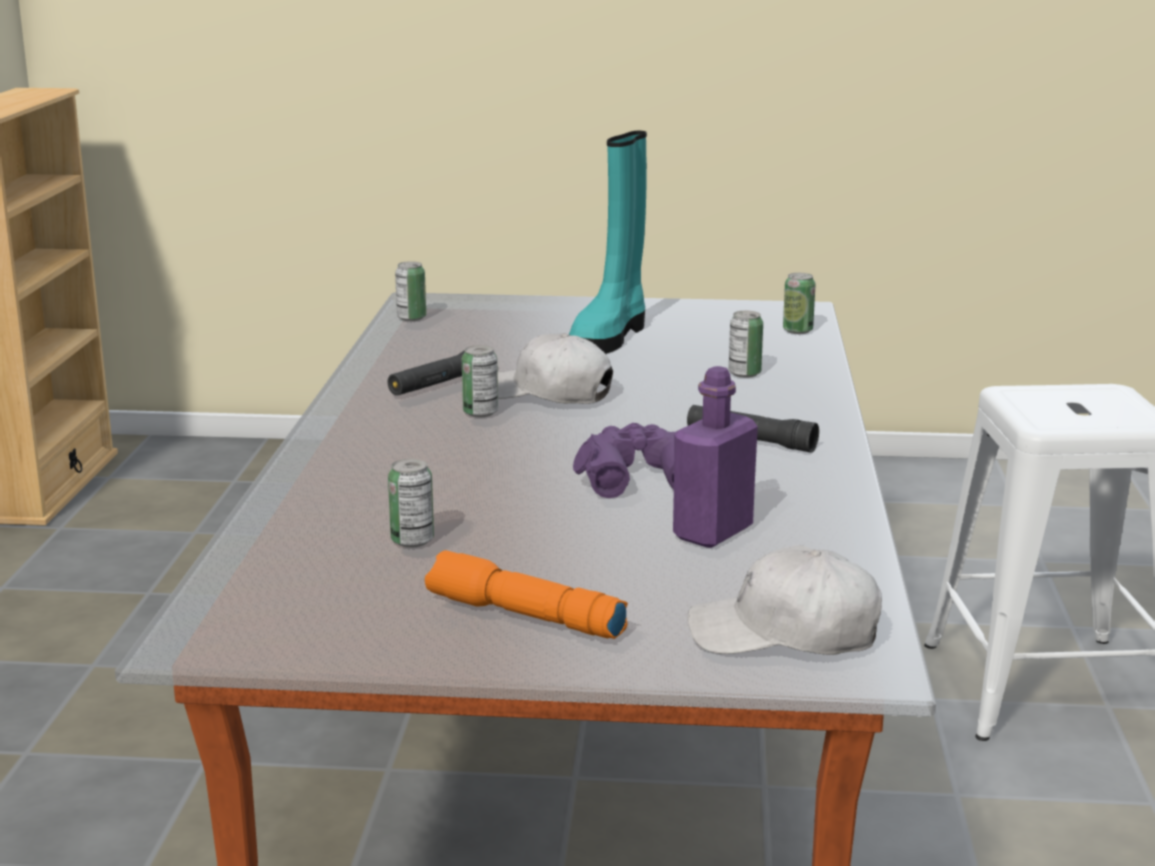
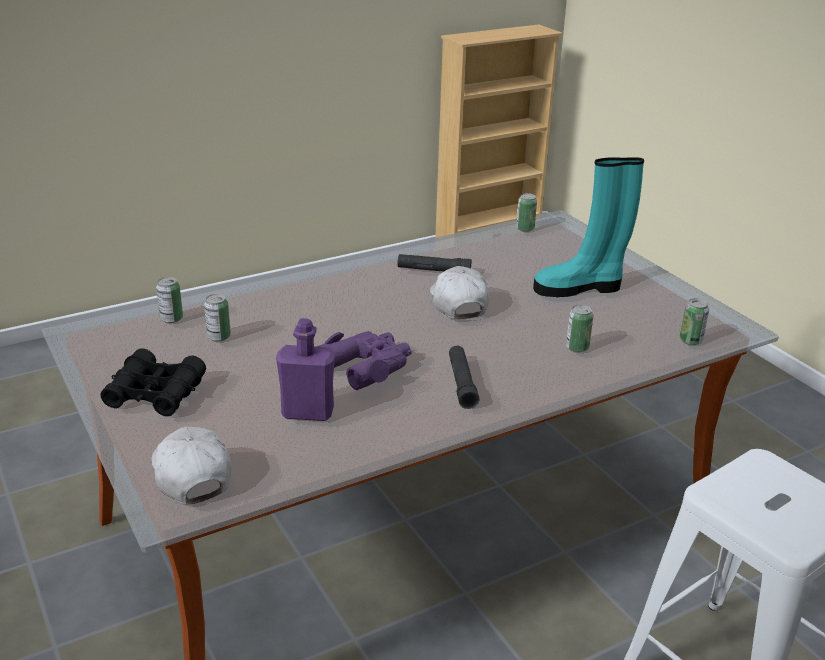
camera: 55 degrees right, 10 degrees up
(480, 413) = (405, 295): can -> can (171, 319)
(523, 617) = (155, 393): orange flashlight -> black binoculars

